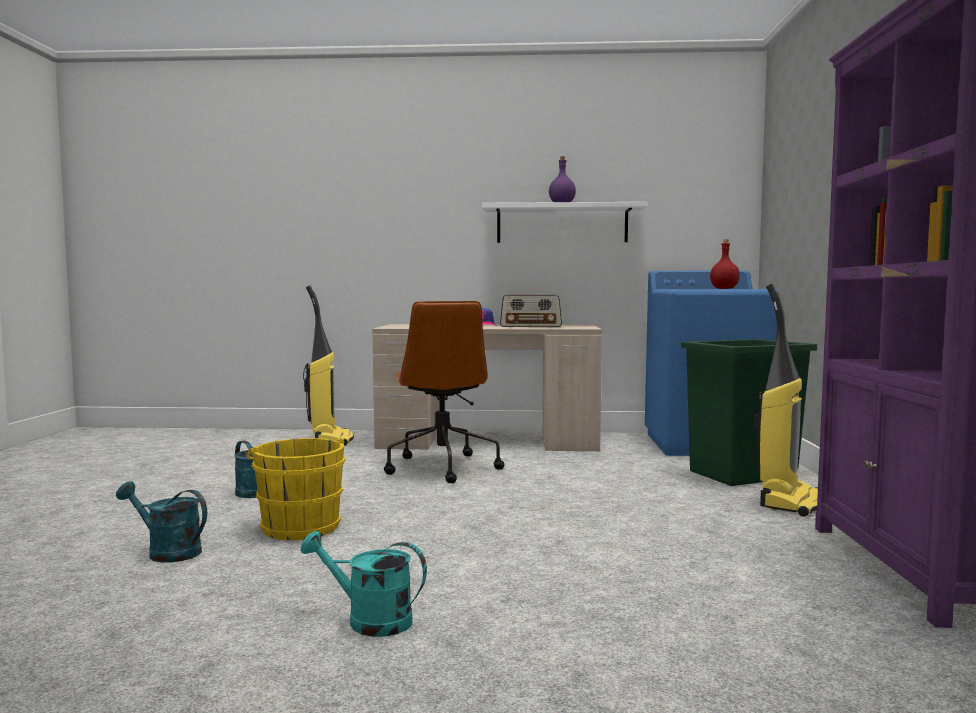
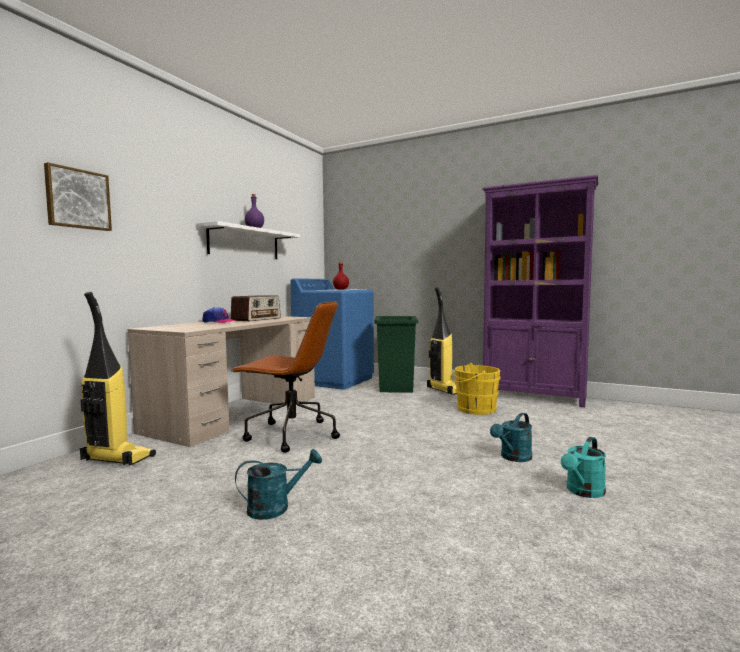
camera: 65 degrees left, 0 degrees up
(167, 552) = (424, 562): turquoise watering can -> turquoise watering can (513, 458)
(299, 525) = (392, 496): yellow bucket -> yellow bucket (473, 409)
(351, 202) = (77, 199): none -> picture

